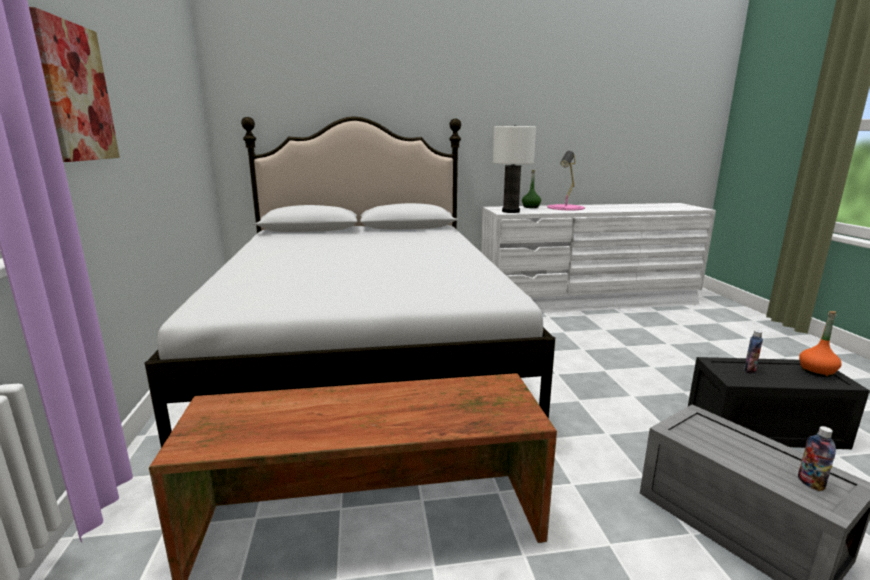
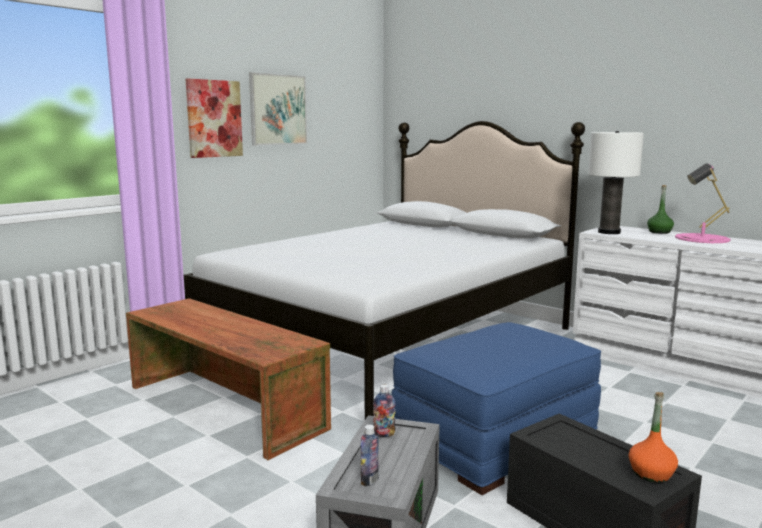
camera: 50 degrees right, 5 degrees down
(134, 88) = (278, 109): none -> picture
(607, 402) = (495, 439): none -> blue ottoman
(749, 370) = (577, 440): bottle -> bottle (384, 434)

